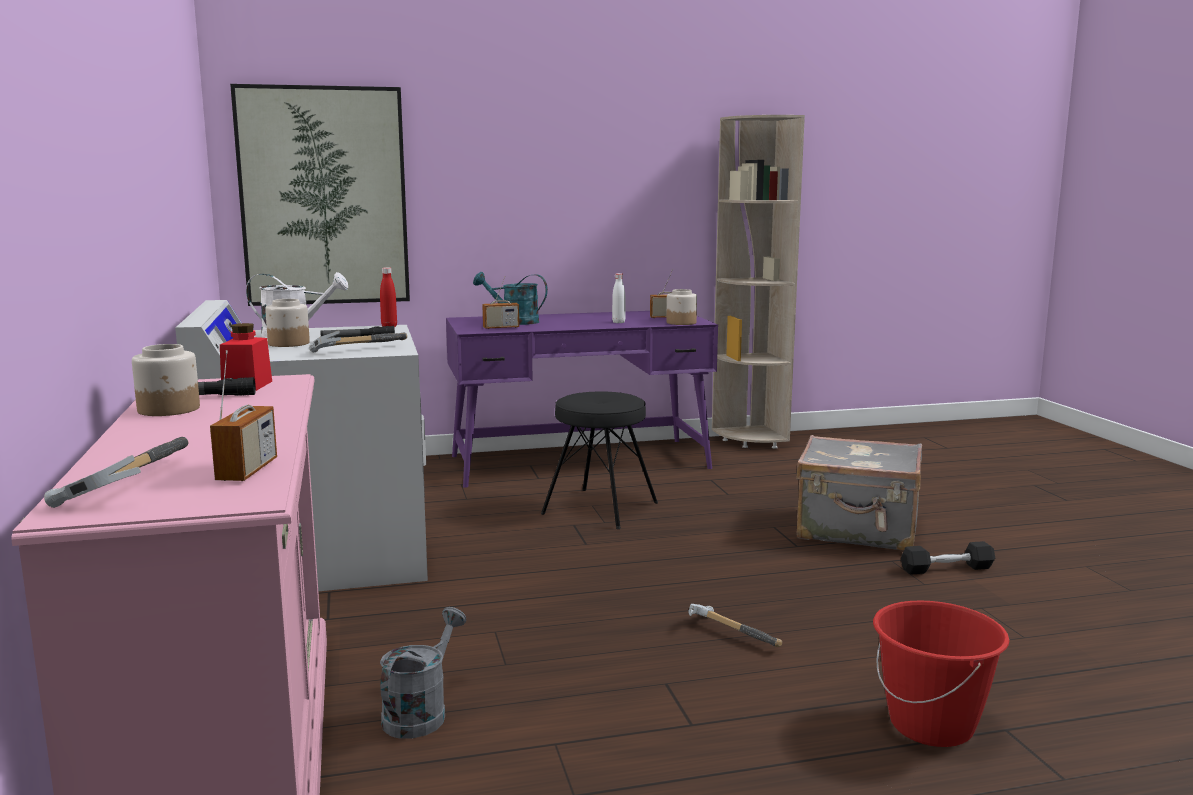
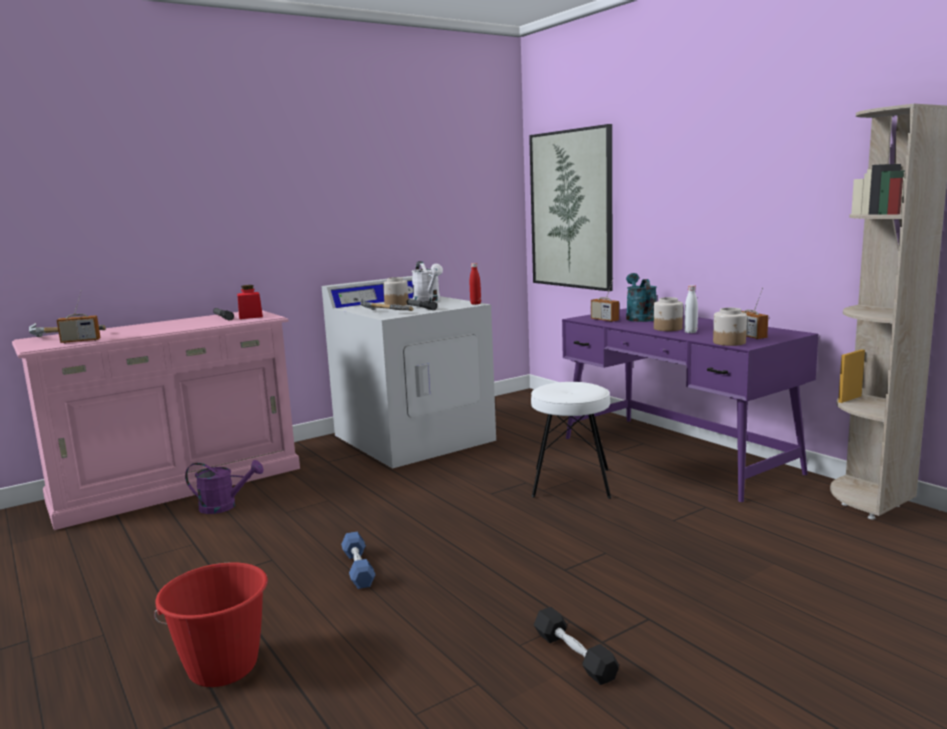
camera: 70 degrees right, 0 degrees up
(169, 409) = (195, 319): jar -> jar (668, 328)
(420, 713) = (224, 506): grey watering can -> purple watering can
(600, 508) = (571, 483): black stool -> white stool
(732, 633) = (358, 569): hammer -> blue dumbbell
(858, 531) = (640, 594): grey suitcase -> none

